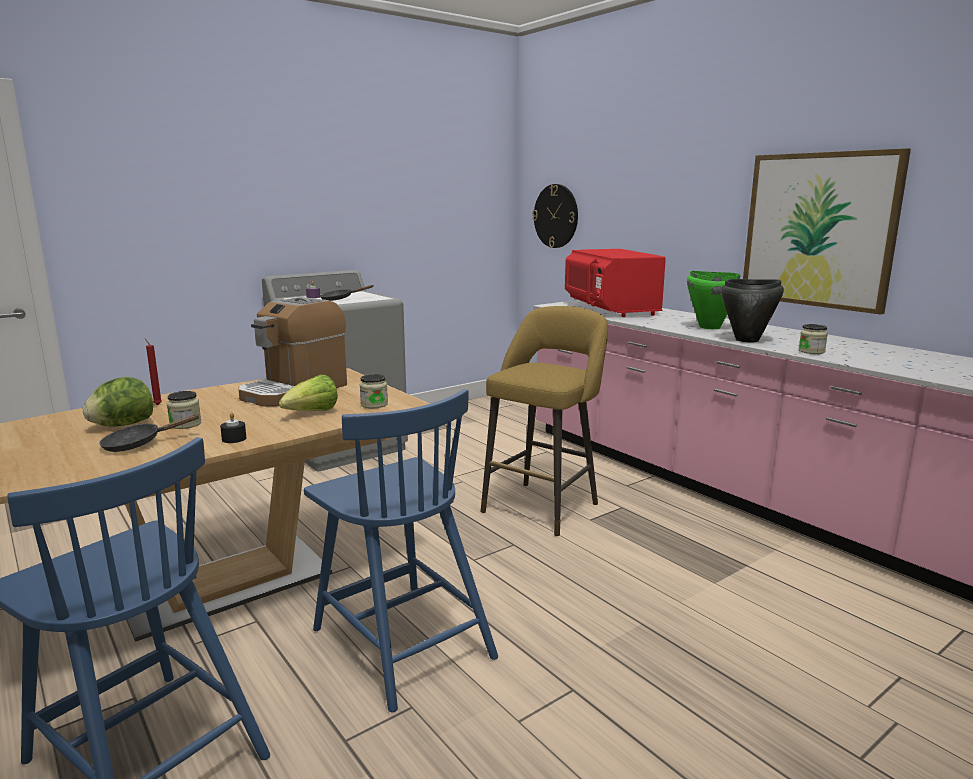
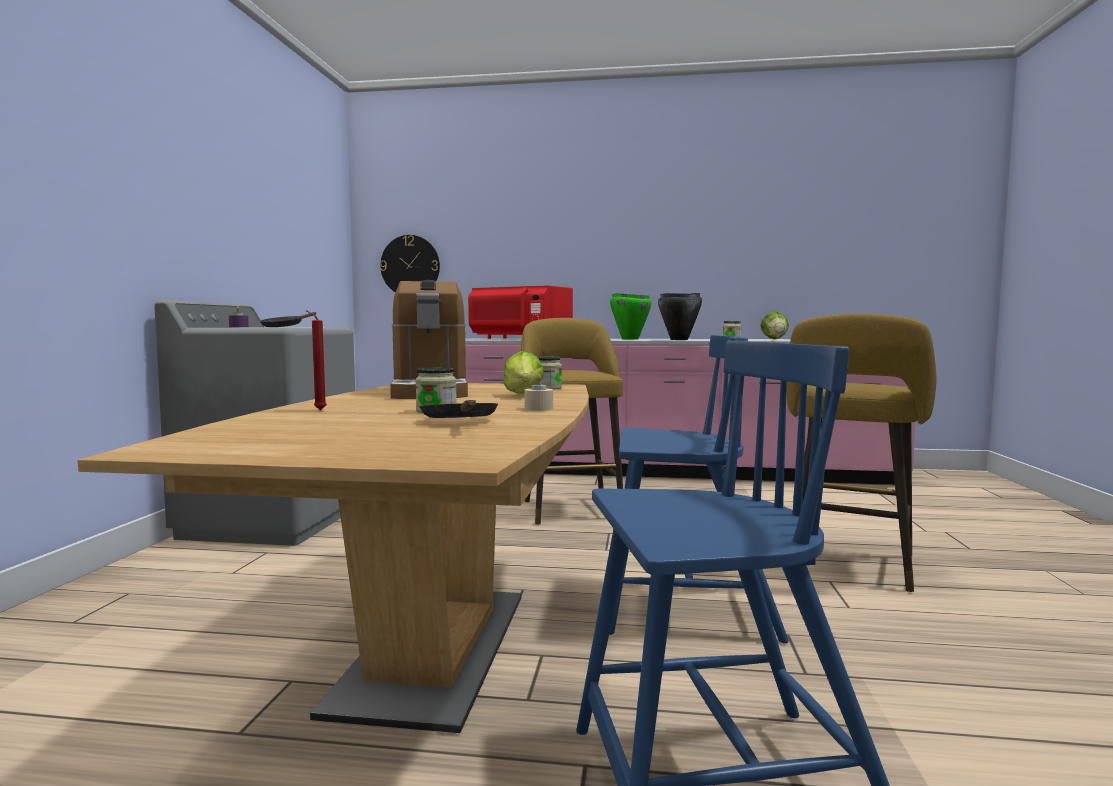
camera: 45 degrees left, 10 degrees down
(122, 425) = (362, 420): lettuce -> lettuce (774, 339)
(138, 444) = (461, 422): black frying pan -> black frying pan turned 150 degrees clockwise
(234, 439) = (538, 408): black candle -> beige candle
(636, 687) = (849, 566): none -> yellow stool
(818, 230) = (679, 265): picture -> none

